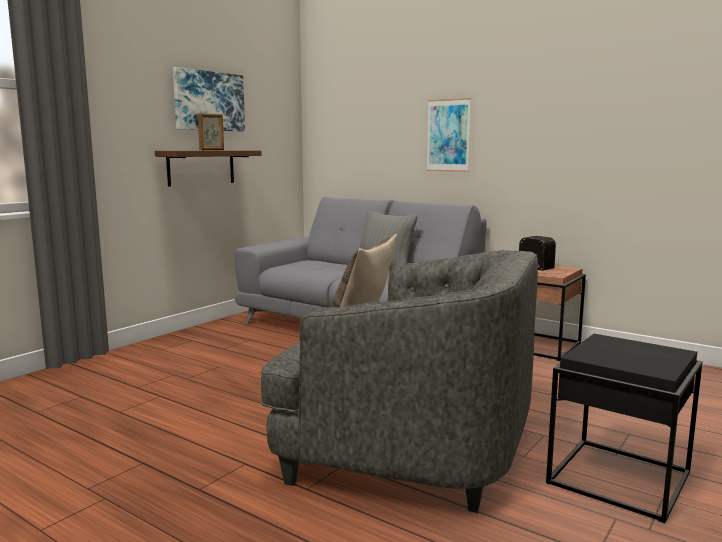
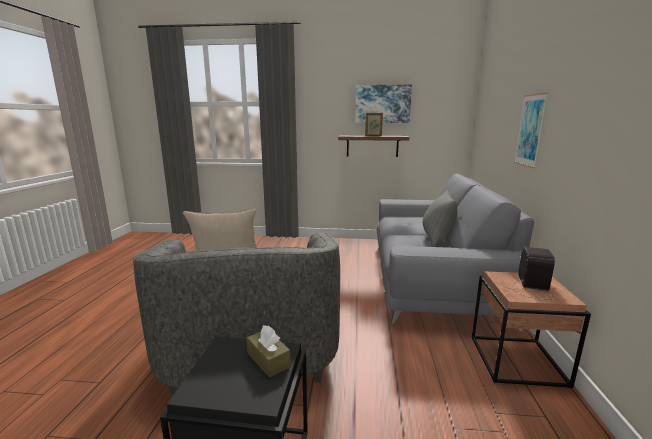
camera: 60 degrees right, 5 degrees up
(618, 344) = (268, 360): none -> brown tissue box

